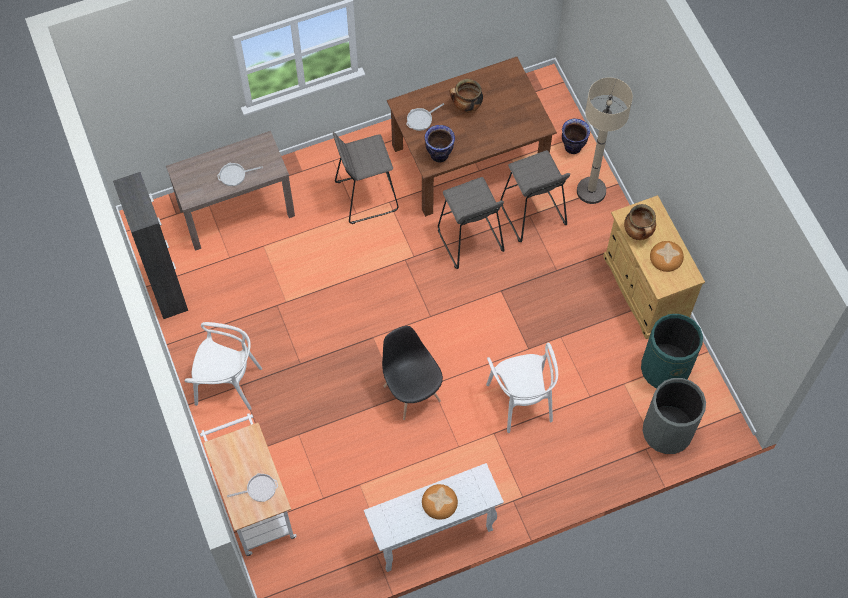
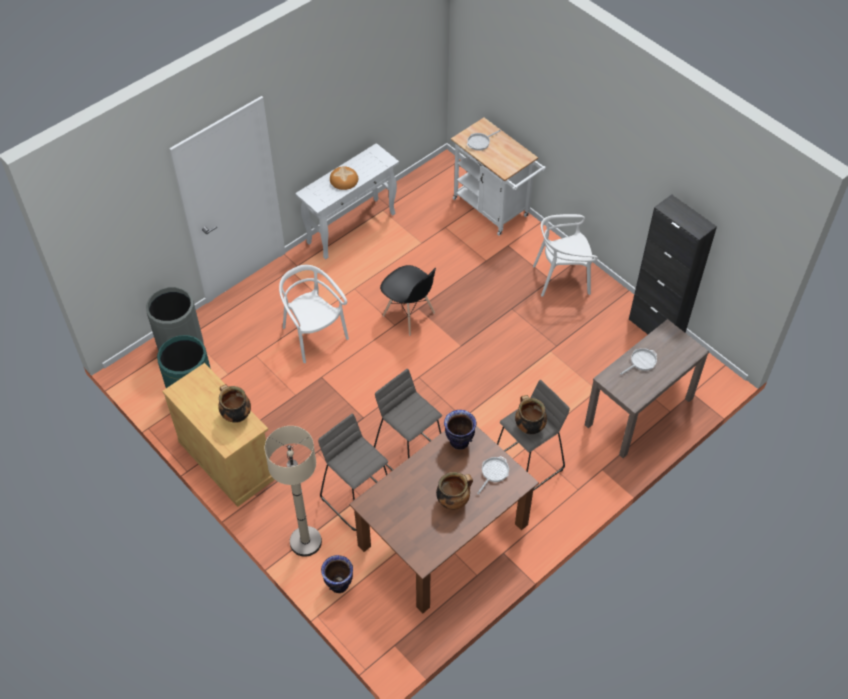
camera: 160 degrees right, 10 degrees down
(369, 152) = (529, 427): none -> cooking pot
(666, 257) = (203, 401): bread -> none

